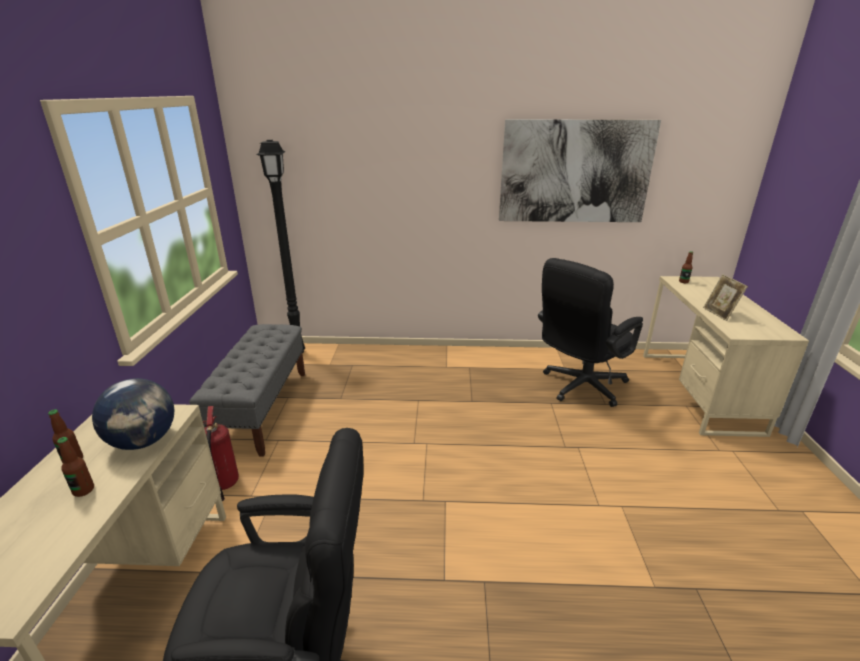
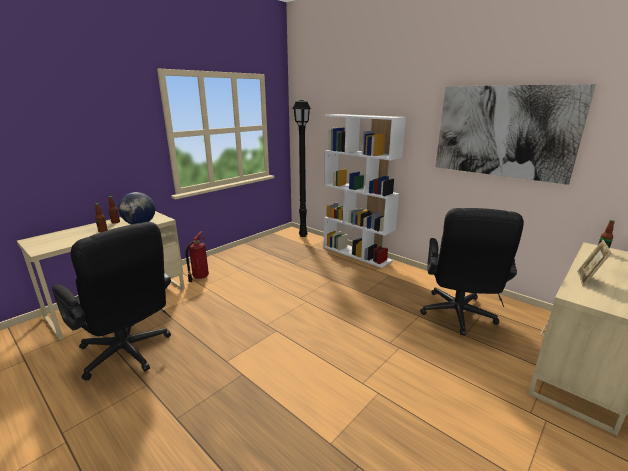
camera: 40 degrees right, 5 degrees down
(262, 409) = (252, 254): grey bench -> none
(401, 353) = (357, 254): none -> white bookcase
(579, 387) = (457, 317): black office chair -> black office chair turned 75 degrees counterclockwise

